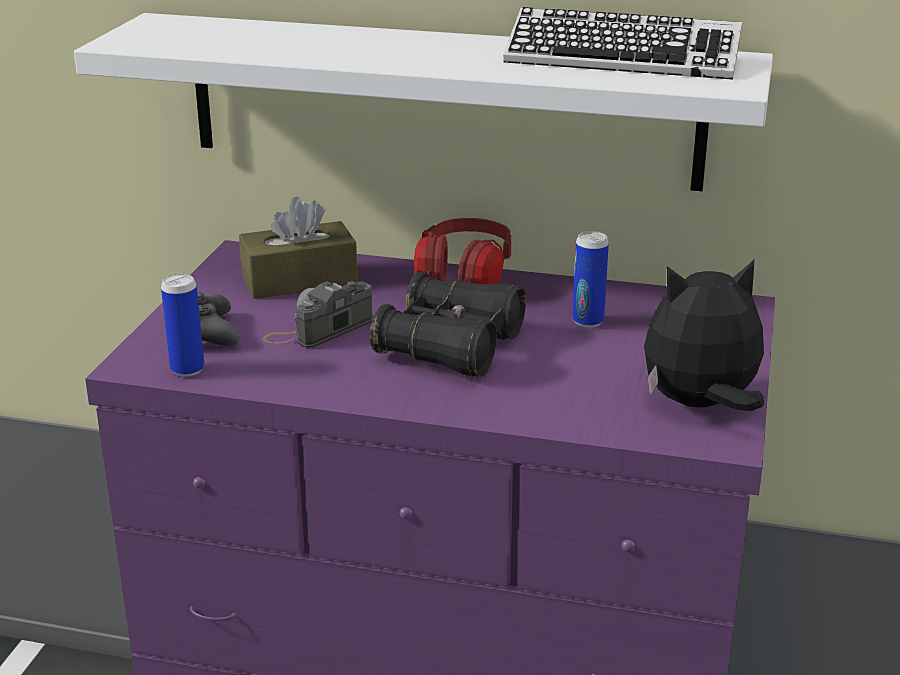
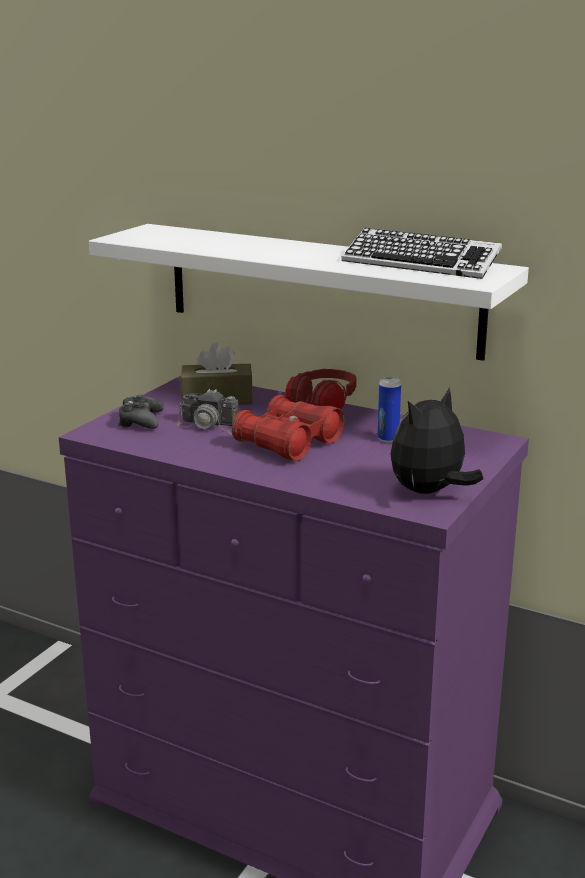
camera: 15 degrees right, 5 degrees down
(187, 369) = (120, 438): can -> none
(319, 329) = (212, 426): camera -> camera turned 135 degrees counterclockwise
(450, 346) = (288, 443): black binoculars -> red binoculars
(700, 406) = (429, 492): plush toy -> plush toy turned 45 degrees counterclockwise

